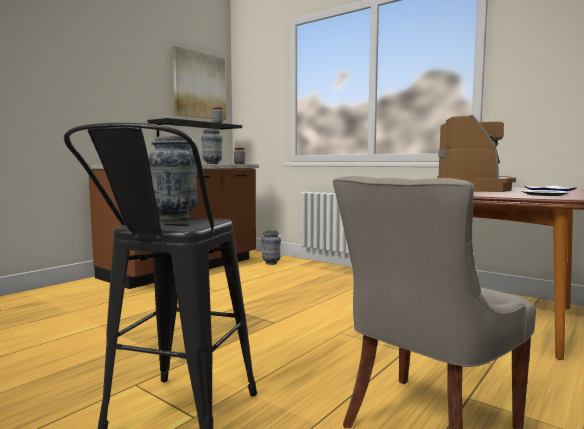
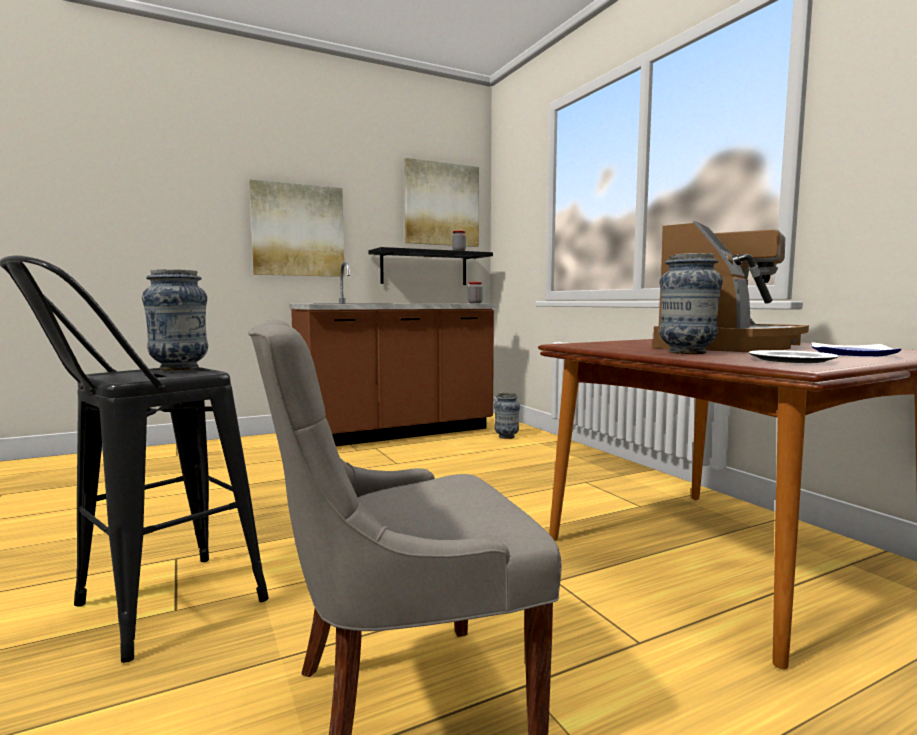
camera: 25 degrees right, 0 degrees up
(91, 100) = (298, 230): none -> picture
(212, 164) = (432, 303): vase -> vase (686, 352)

